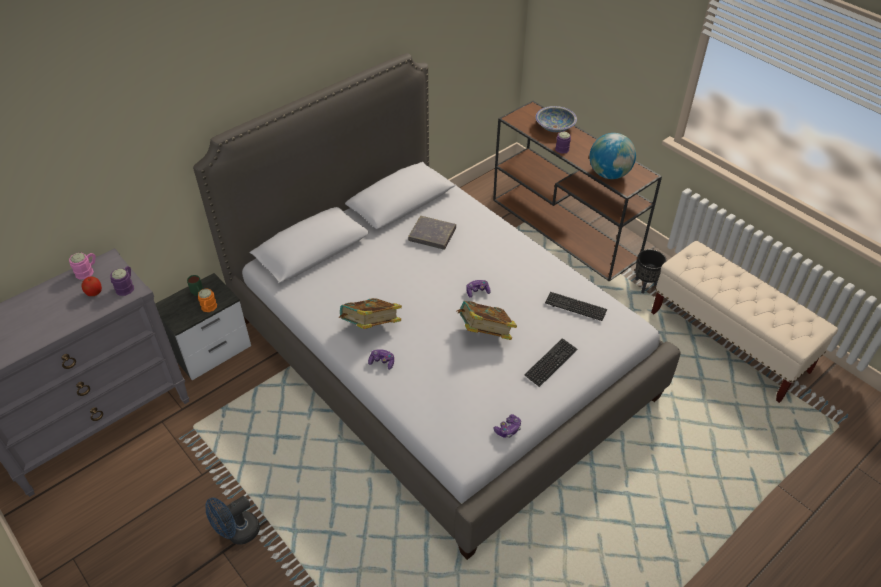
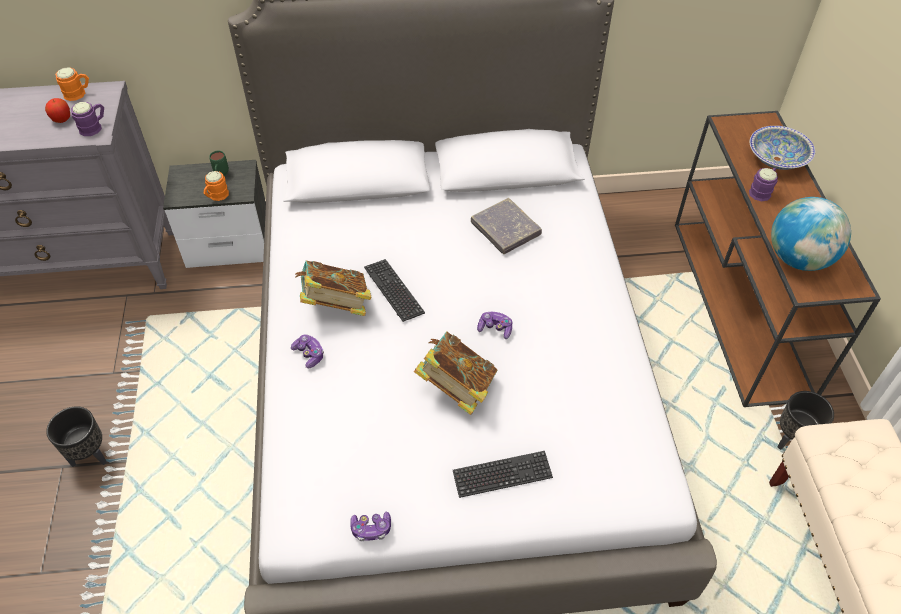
camera: 35 degrees right, 5 degrees up
(87, 271) = (78, 93): pink mug -> orange mug
(237, 533) = (90, 456): blue fan -> black planter
(575, 307) = (603, 419): keyboard -> keyboard (394, 291)

